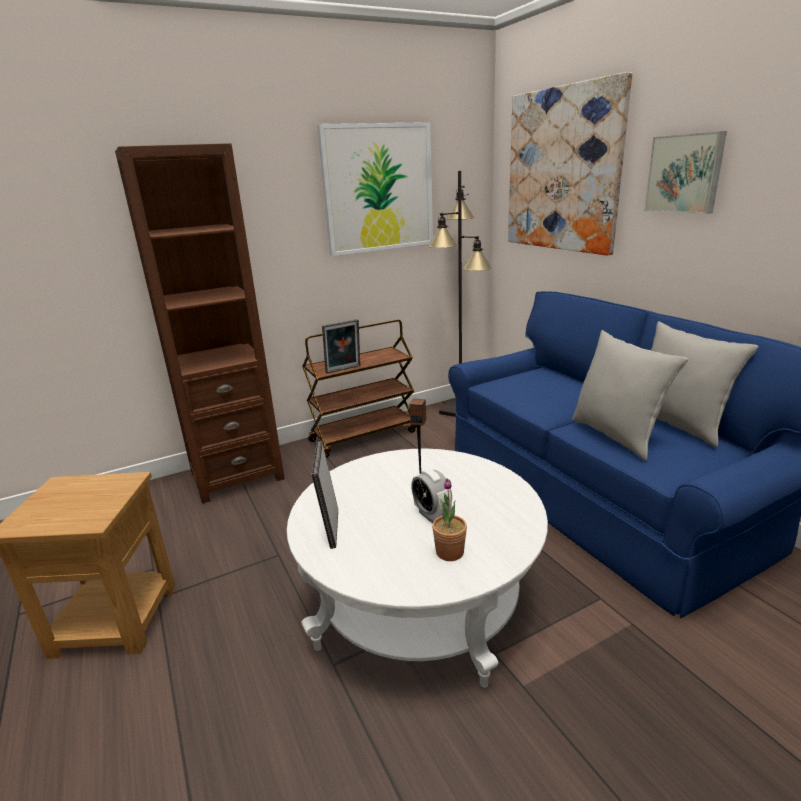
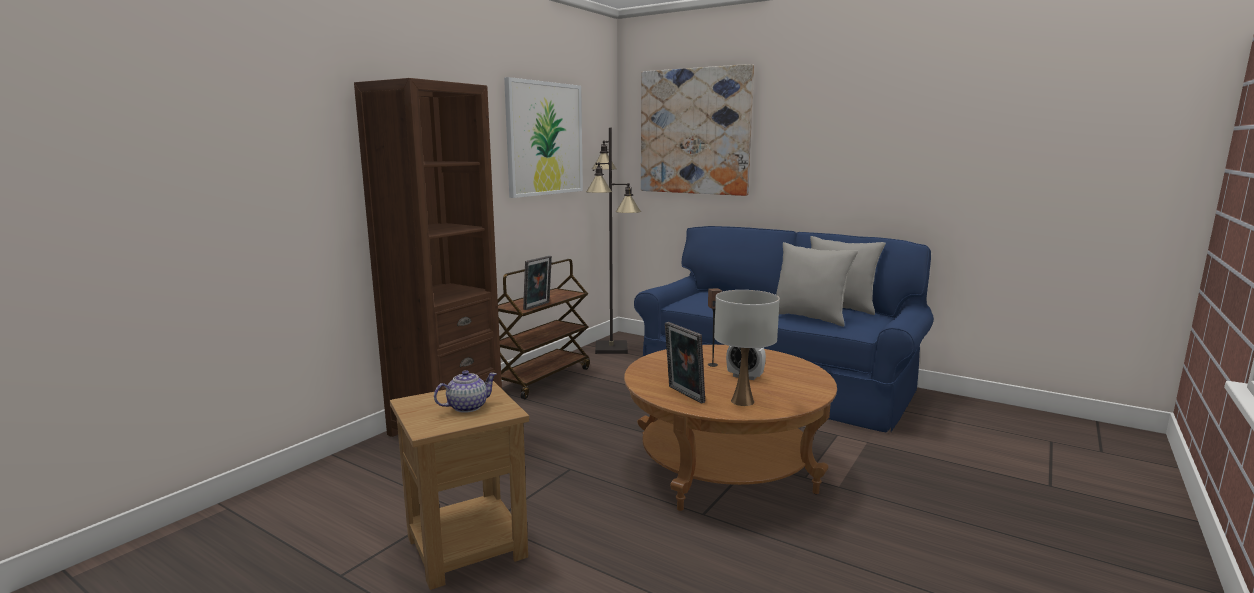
camera: 30 degrees left, 10 degrees down
(78, 504) = (466, 407): none -> teapot
(377, 559) = (743, 401): none -> white table lamp
(420, 603) = (724, 466): white coffee table -> brown coffee table
(449, 552) = (783, 389): potted plant -> none
(685, 173) = (803, 135): picture -> none

